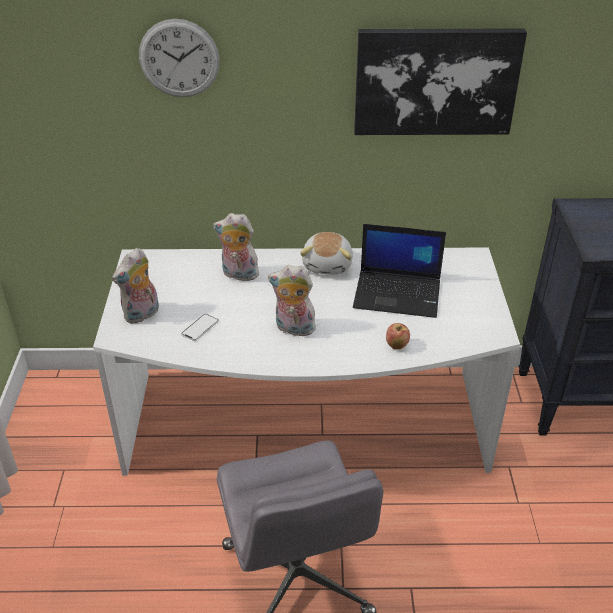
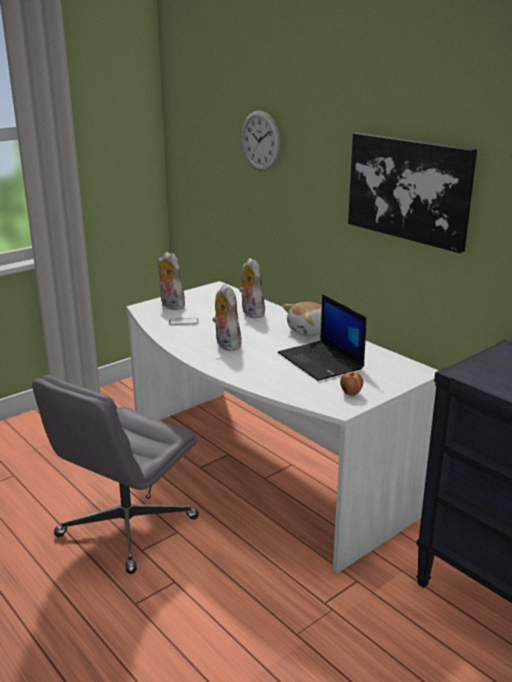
camera: 50 degrees right, 15 degrees down
(142, 315) = (170, 306): plush toy -> plush toy turned 45 degrees clockwise
(396, 345) = (263, 379): apple -> apple (351, 393)

